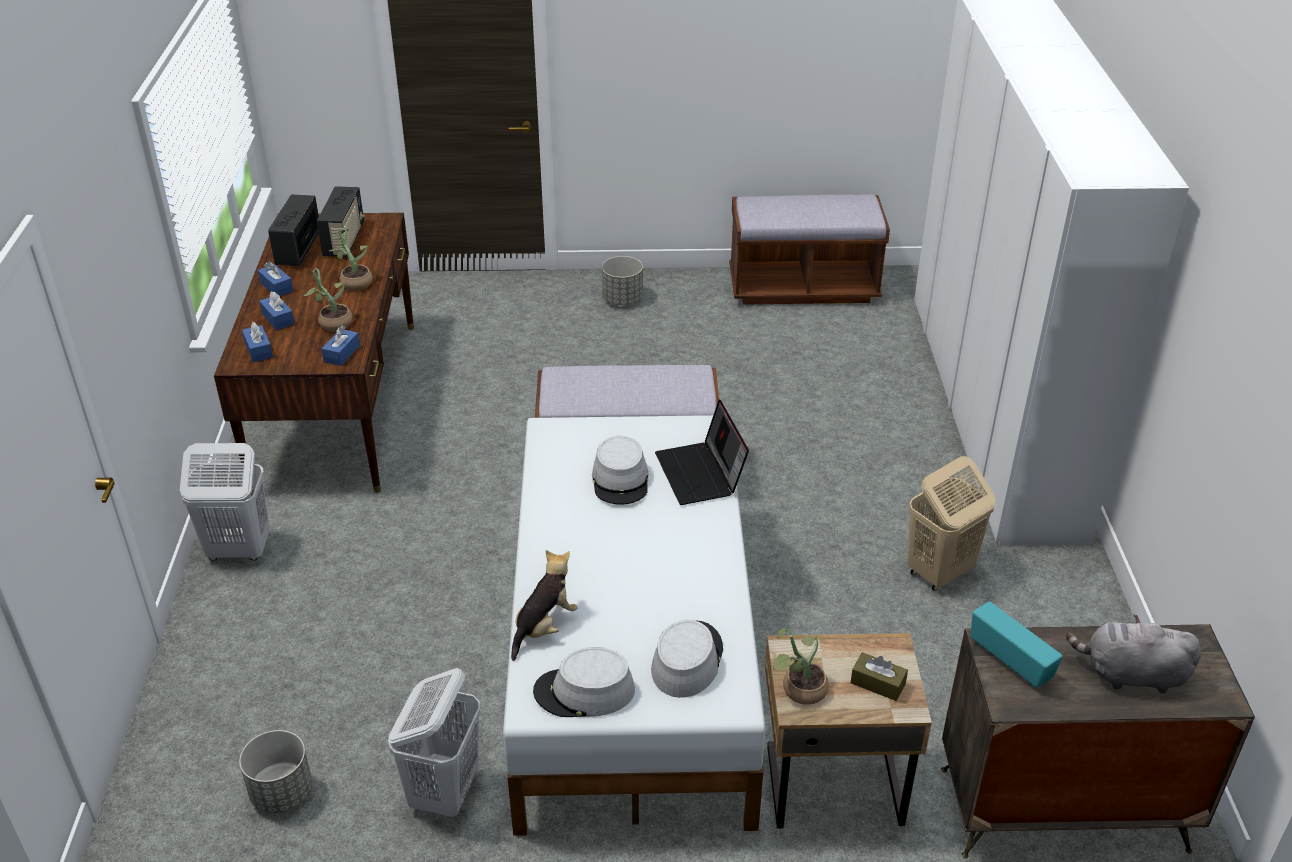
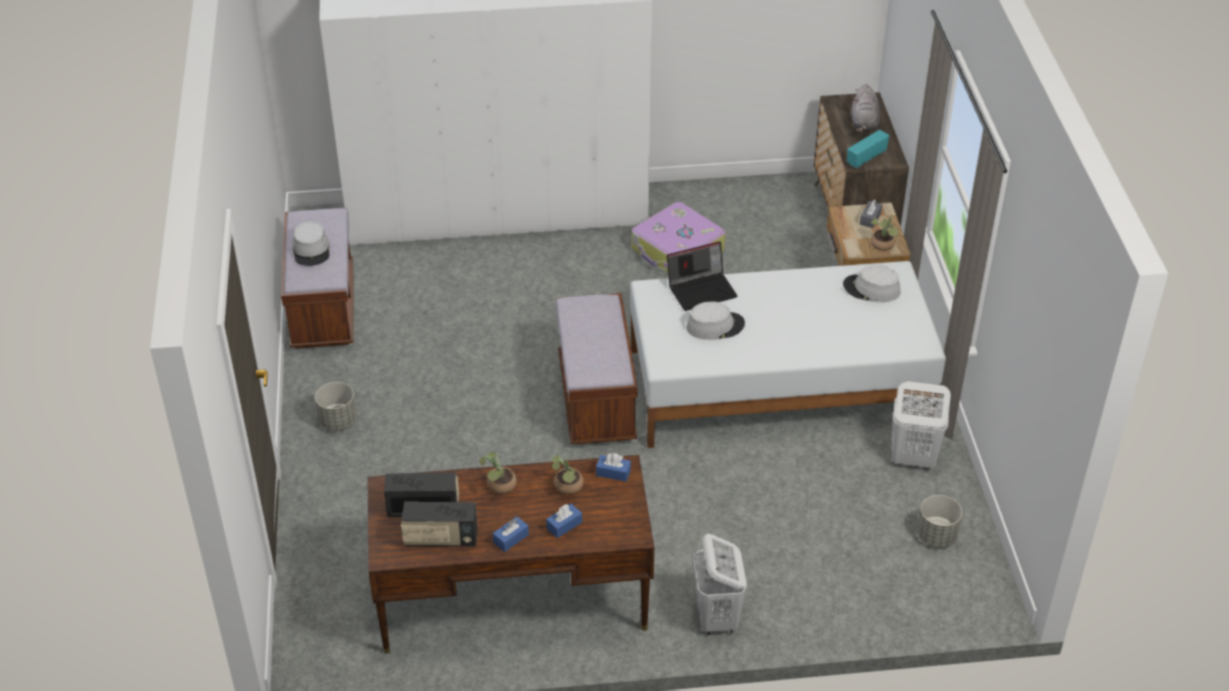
camera: 95 degrees left, 5 degrees up
(258, 350) = (614, 526): blue tissue box -> none
(544, 627) = (861, 348): plush toy -> none
(584, 692) = (907, 327): grey hat -> grey hat (311, 250)
(877, 683) = (870, 219): brown tissue box -> grey tissue box
(939, 572) = (677, 251): beige laundry basket -> suitcase

